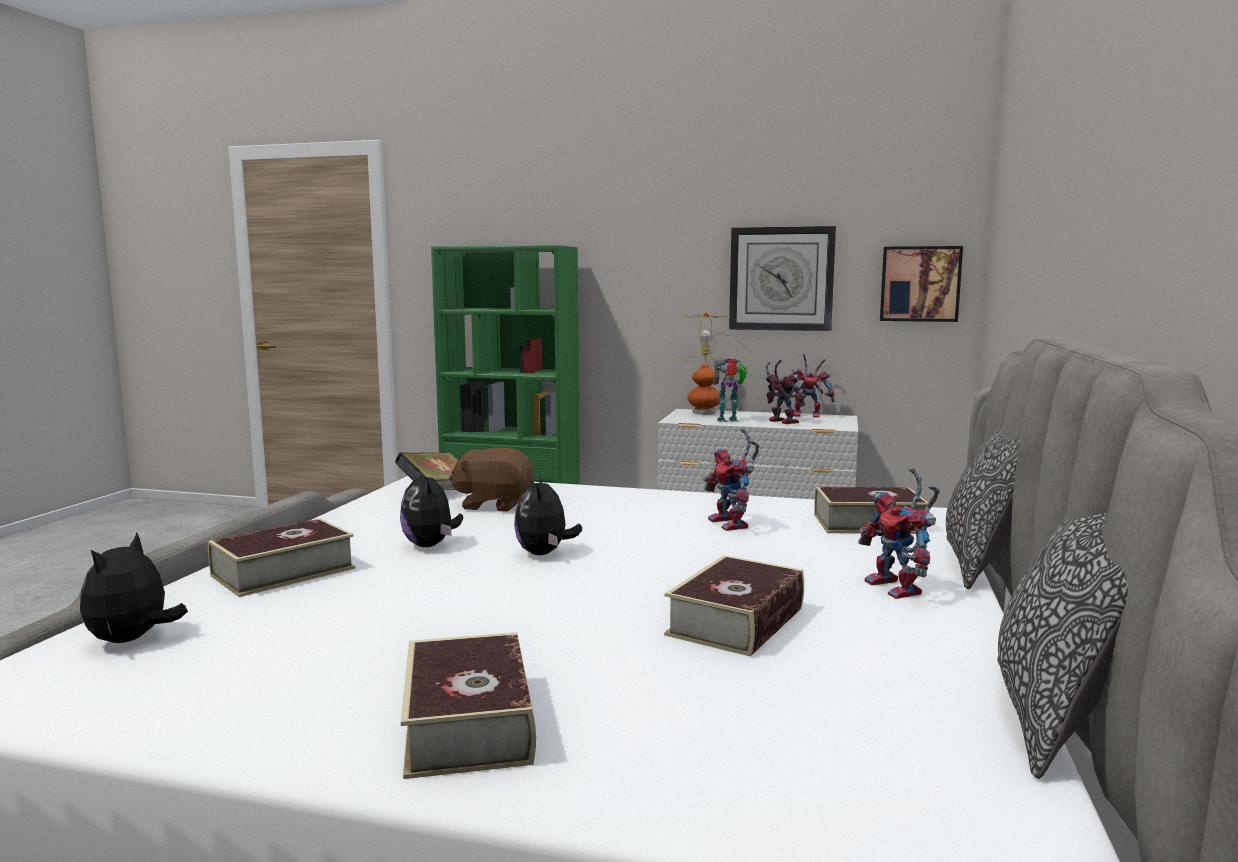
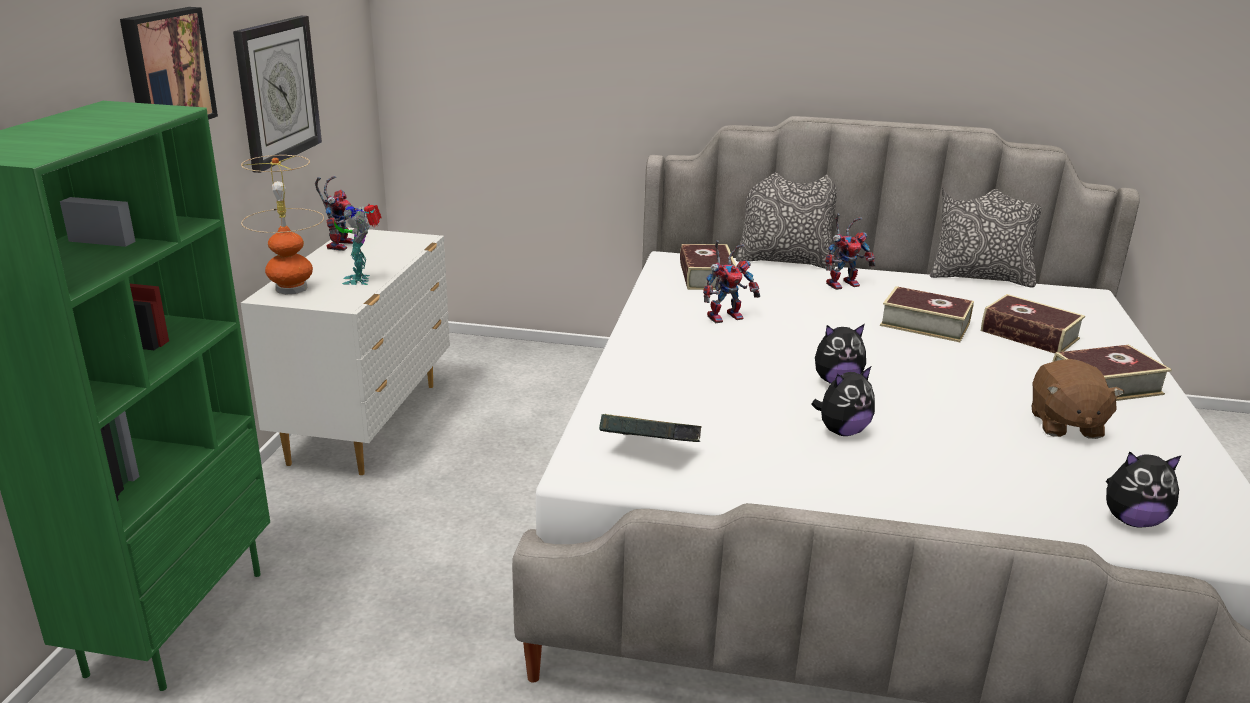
camera: 95 degrees left, 15 degrees up
(283, 572) = (955, 491): book -> book (1029, 335)
(494, 504) = (692, 414): brown plush toy -> brown plush toy (1064, 424)
(779, 422) = (378, 259): toy robot -> none
(920, 284) = (351, 70): picture -> picture (166, 70)

